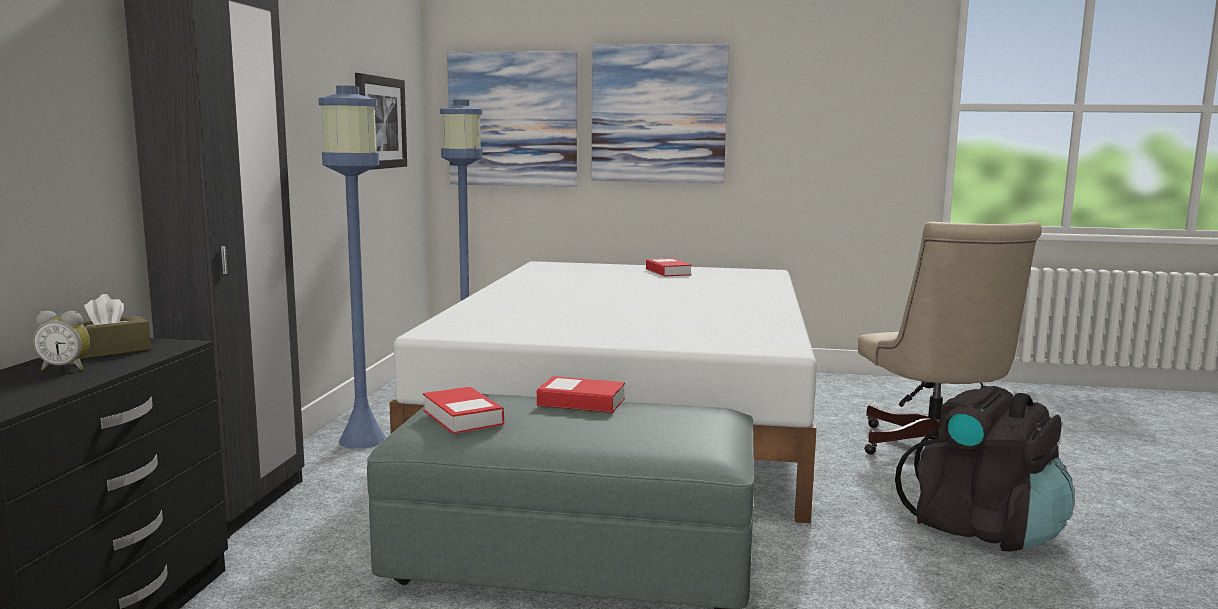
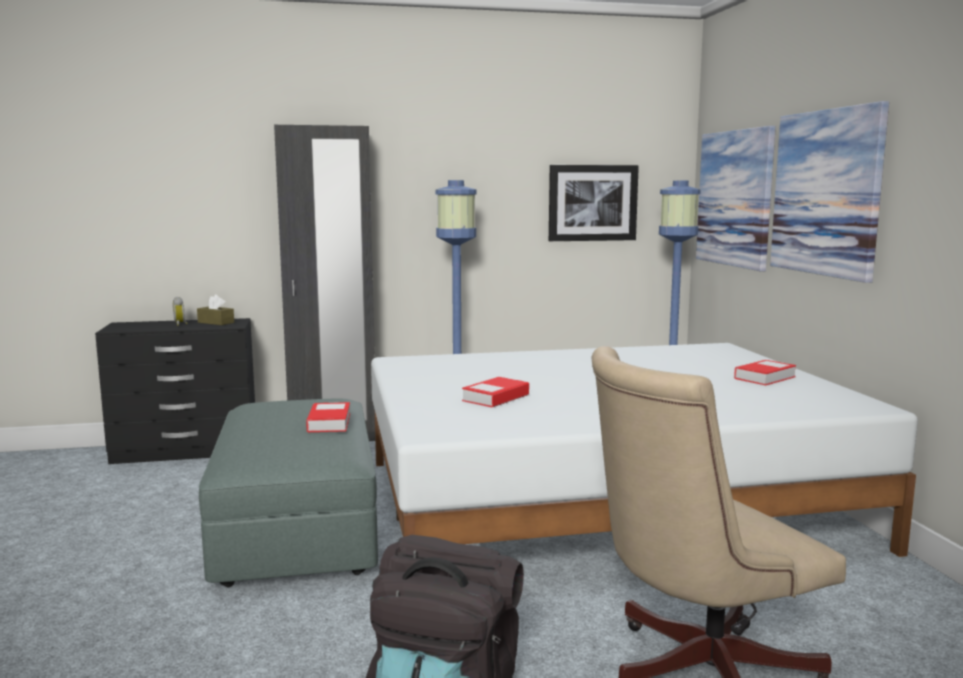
camera: 70 degrees right, 0 degrees up
(462, 417) = (280, 405): book -> book (496, 398)

